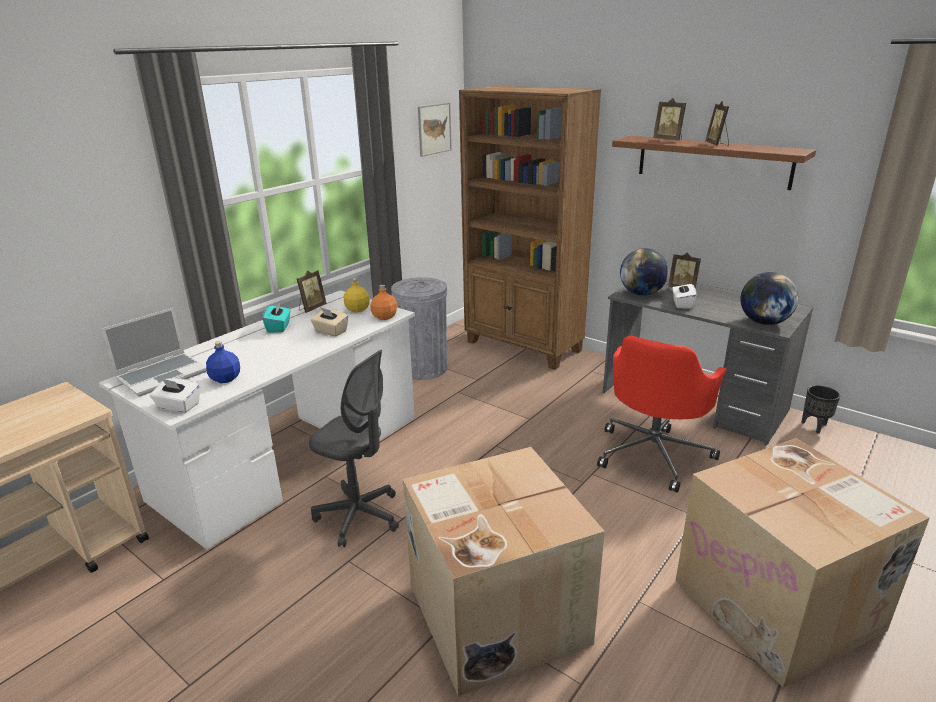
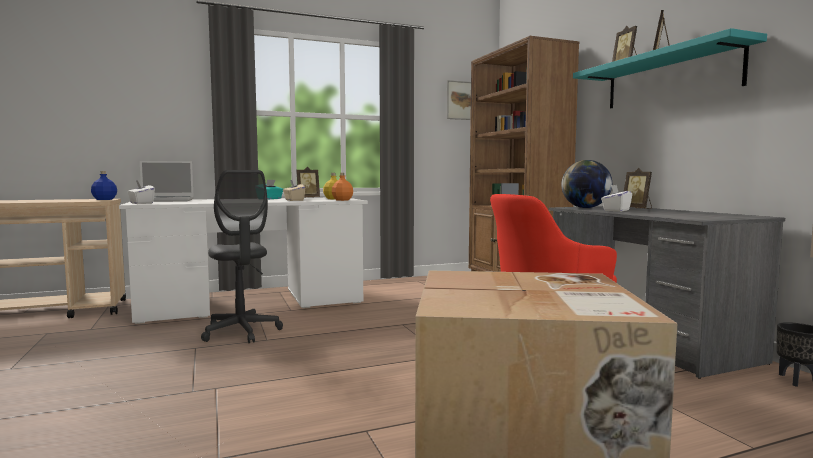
camera: 30 degrees right, 20 degrees down
(225, 379) = (189, 202): blue bottle -> blue bottle (104, 199)
(423, 368) = (413, 285): grey trash can -> none
(494, 612) = (235, 397): cardboard box -> none
(713, 161) = (670, 78): brown shelf -> turquoise shelf
(764, 322) = (690, 217): globe -> none

